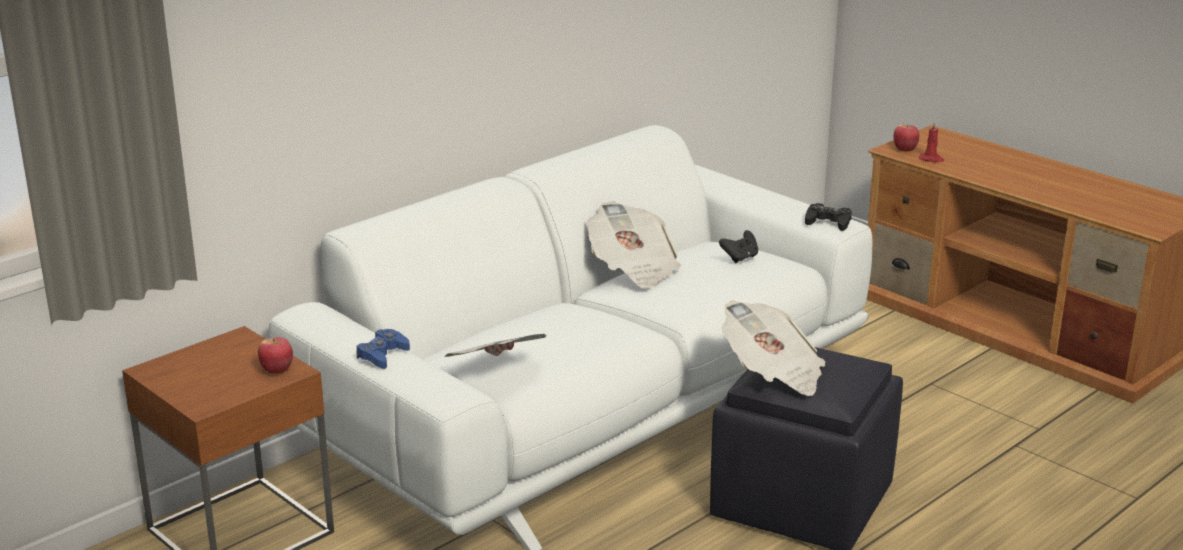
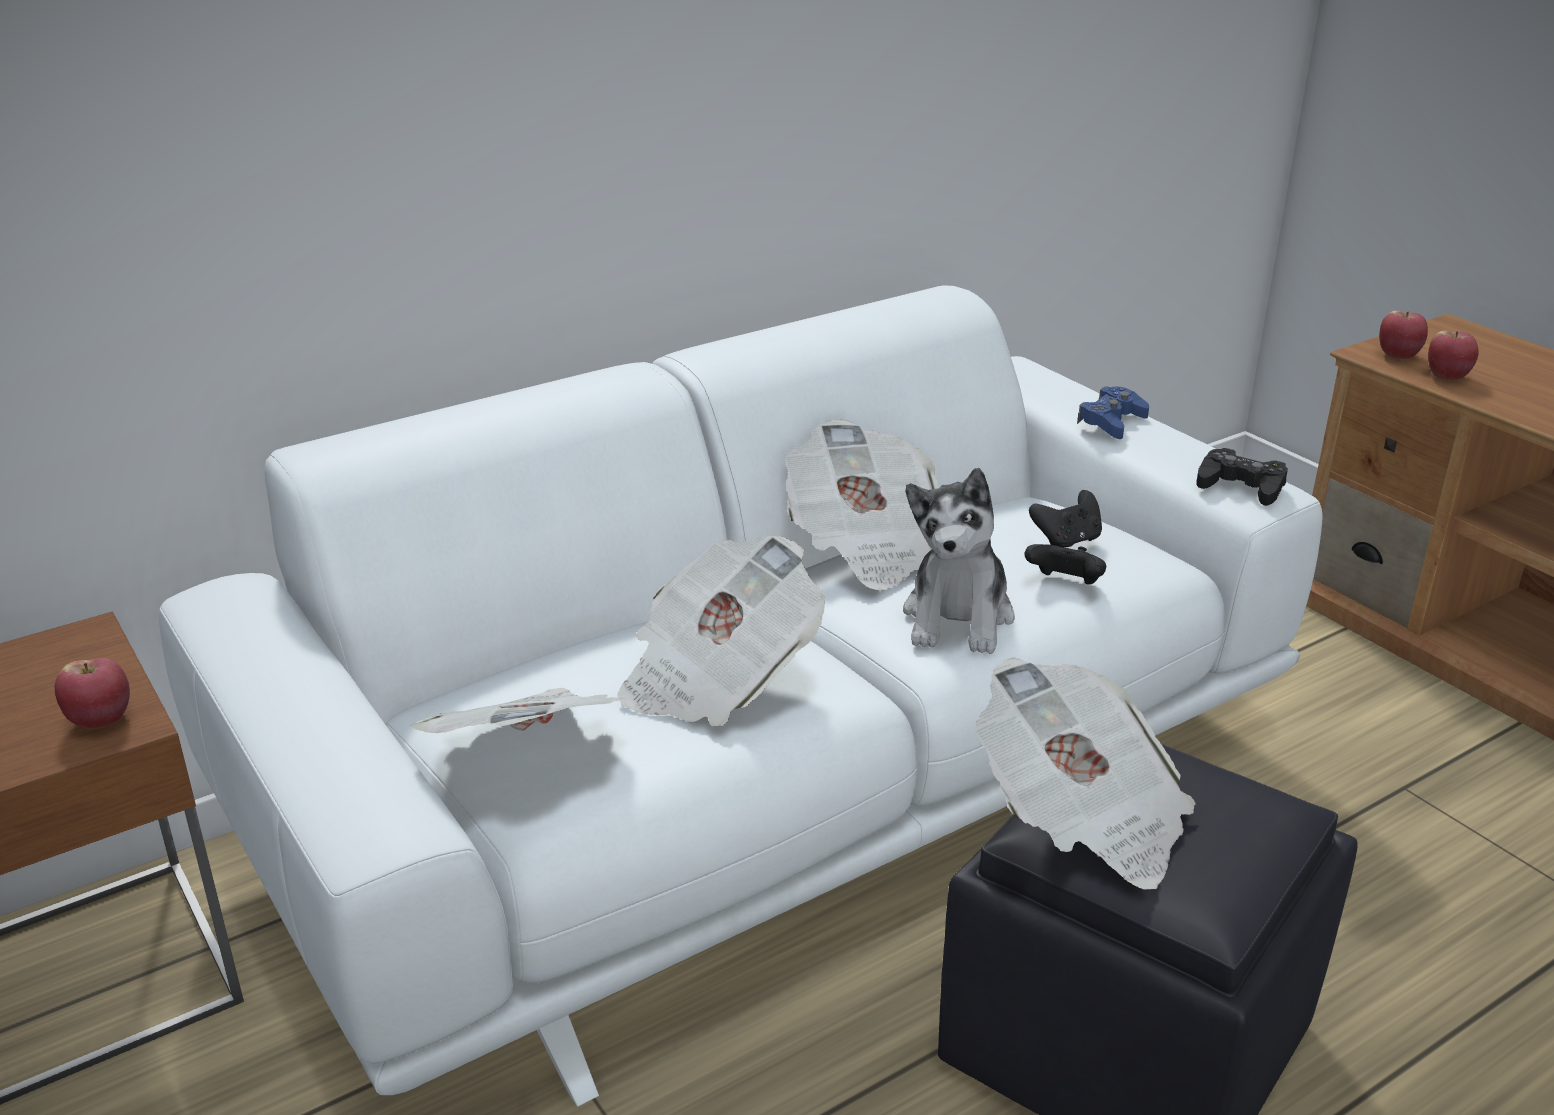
camera: 10 degrees right, 5 degrees up
(382, 355) = (300, 709): blue game controller -> blue game controller (1111, 422)
(578, 331) = (717, 677): none -> newspaper
(692, 297) = (958, 617): none -> plush toy
(744, 278) = (1065, 584): none -> black game controller
(931, 159) = (1447, 377): red candle -> apple

